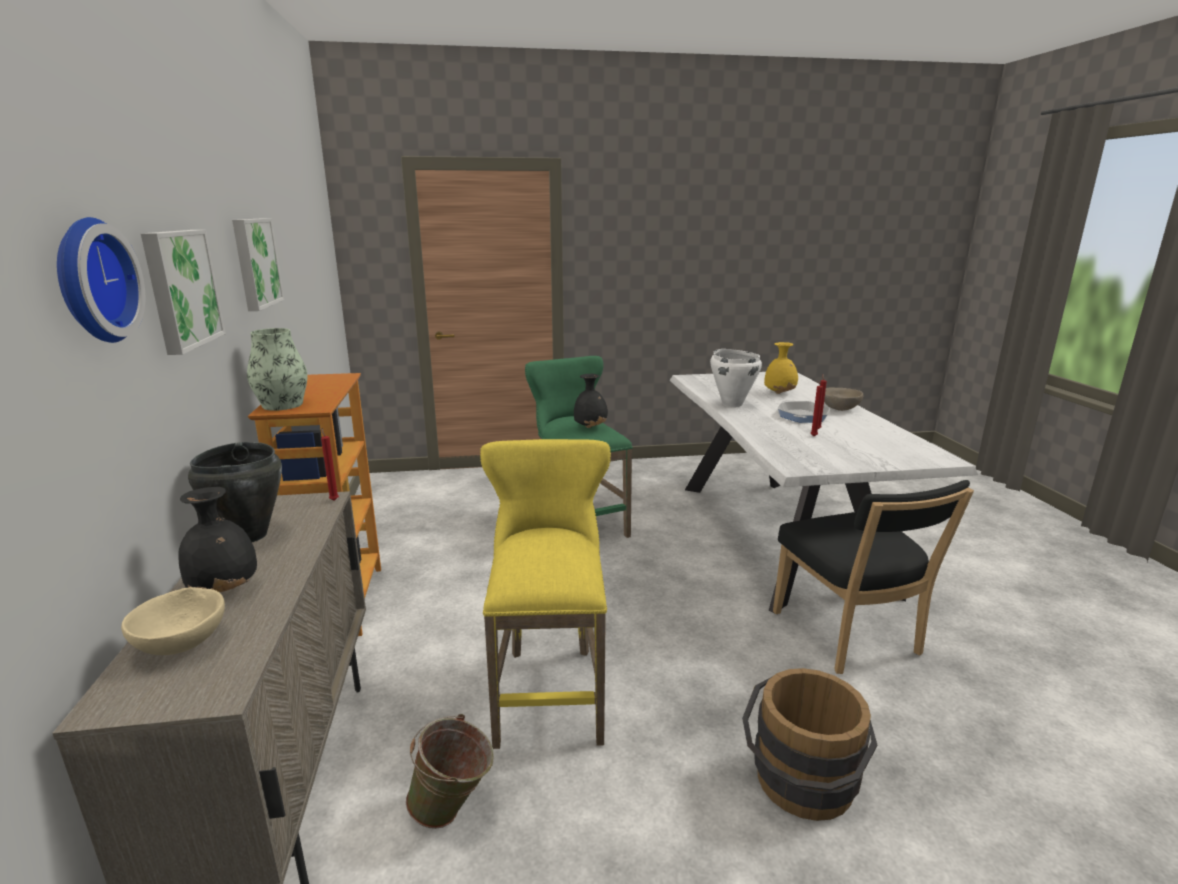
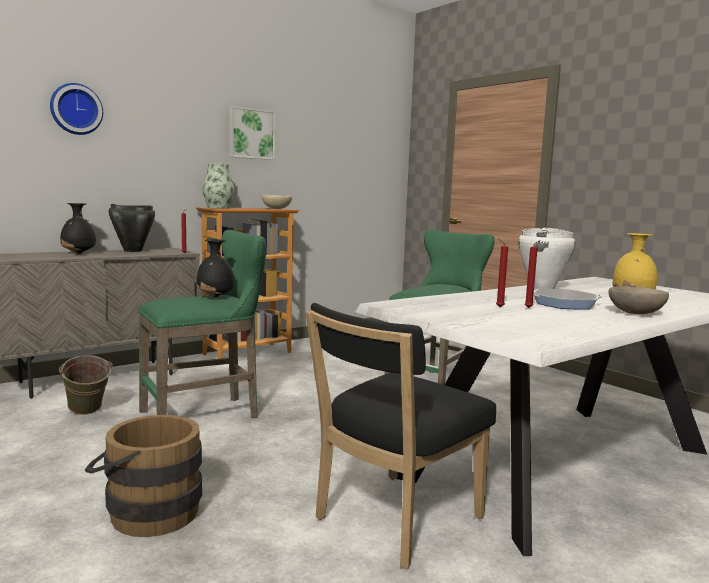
camera: 60 degrees right, 10 degrees down
(180, 289) = (153, 128): picture -> none
(182, 643) = (33, 255): beige bowl -> beige bowl (276, 208)
(550, 688) = (206, 414): yellow stool -> green stool
(591, 427) = (436, 288): black vase -> black vase (215, 297)

